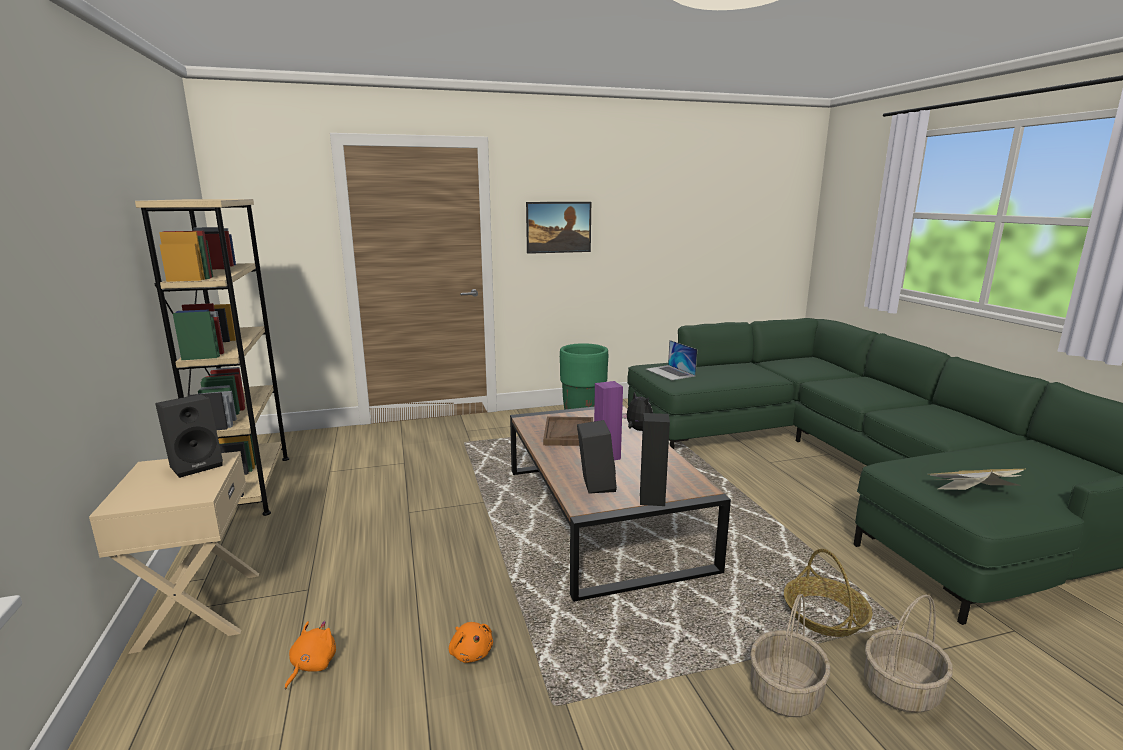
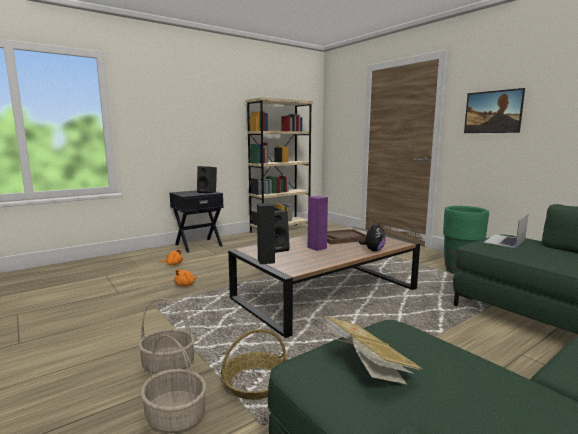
camera: 70 degrees right, 5 degrees down
(197, 610) = (198, 245): beige nightstand -> black nightstand

